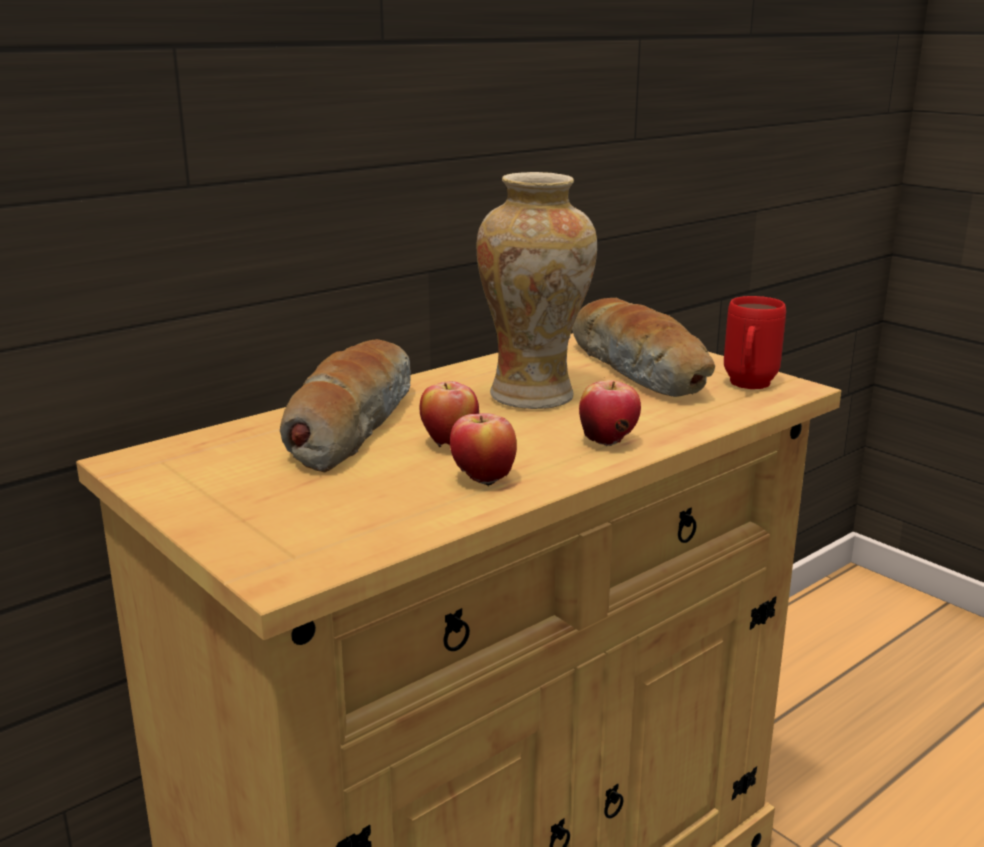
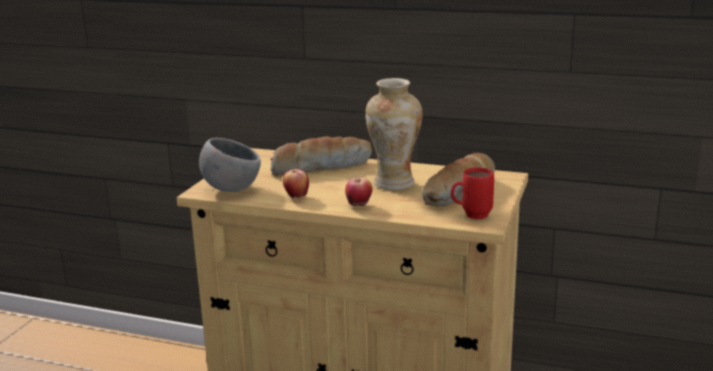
camera: 60 degrees right, 0 degrees up
(329, 533) = (231, 189): none -> grey bowl
(449, 444) = (323, 184): apple -> none

